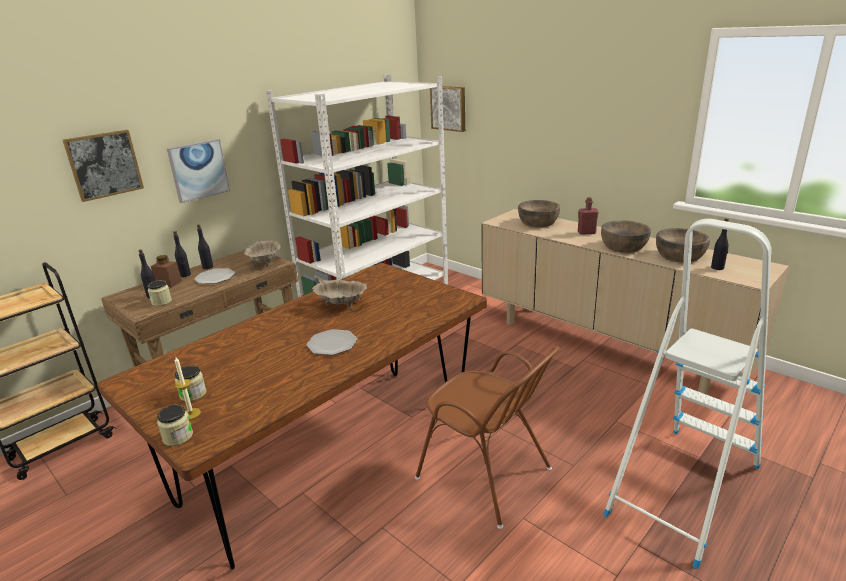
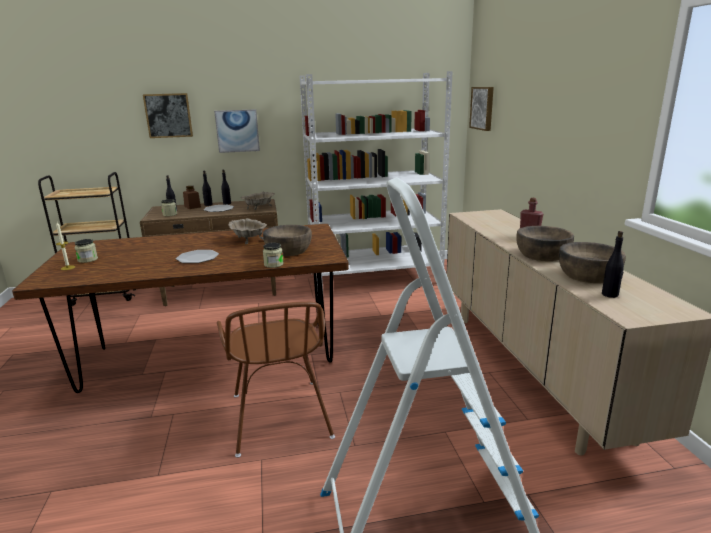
camera: 35 degrees right, 5 degrees down
(178, 437) = (41, 275): jar -> jar (273, 264)
(538, 222) = (499, 222): brown bowl -> brown bowl (288, 250)

